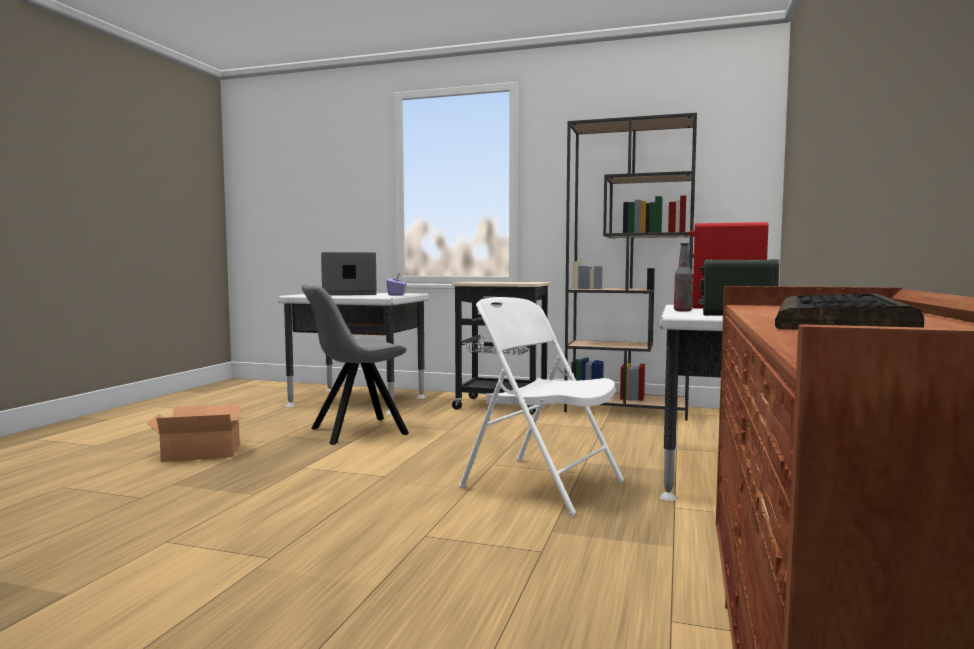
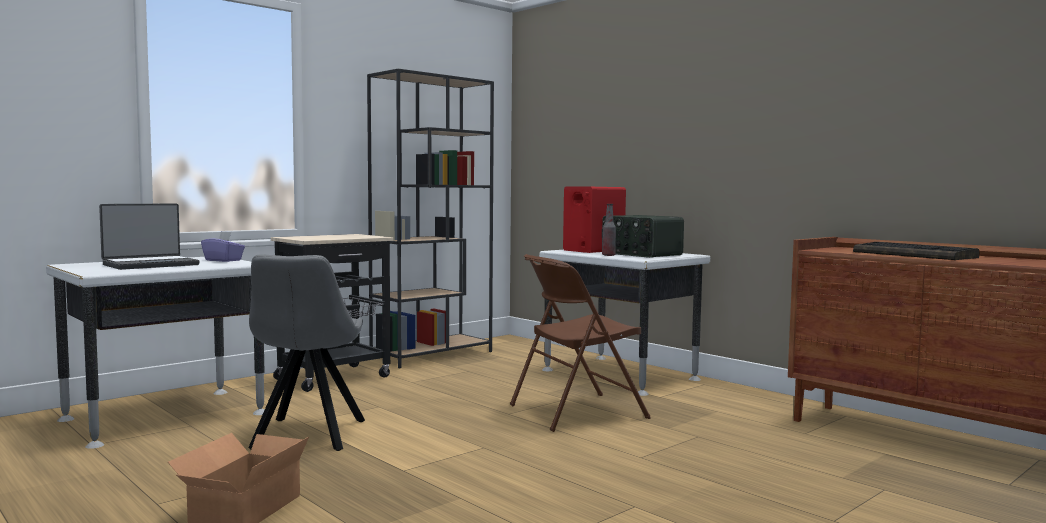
camera: 60 degrees left, 0 degrees up
(349, 294) = (150, 265): laptop -> laptop turned 150 degrees counterclockwise
(543, 484) = (577, 411): white chair -> brown chair

